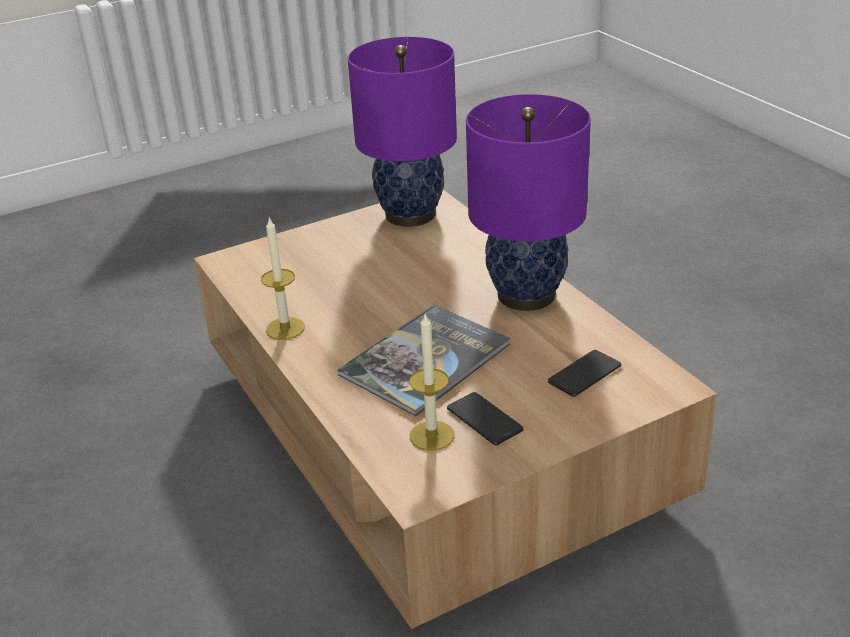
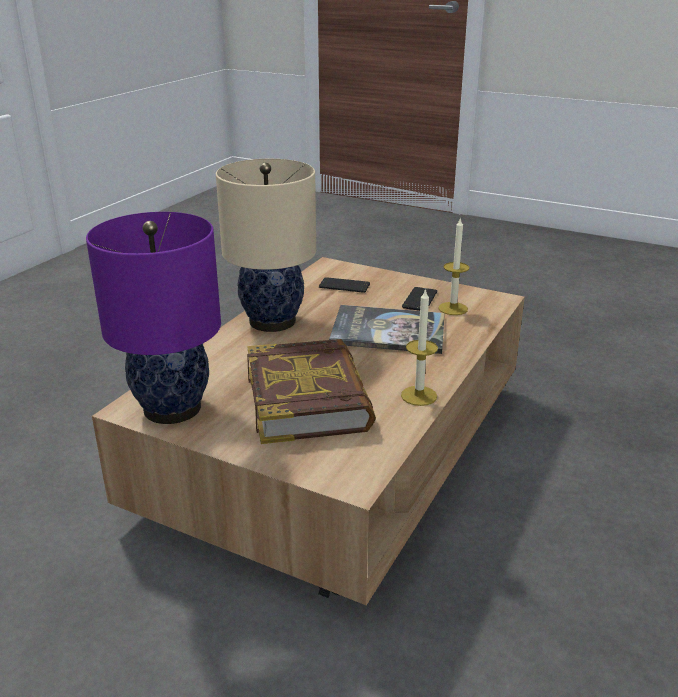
camera: 125 degrees left, 5 degrees down
(350, 273) = (308, 399): none -> book
(526, 295) = (273, 321): purple table lamp -> beige table lamp

